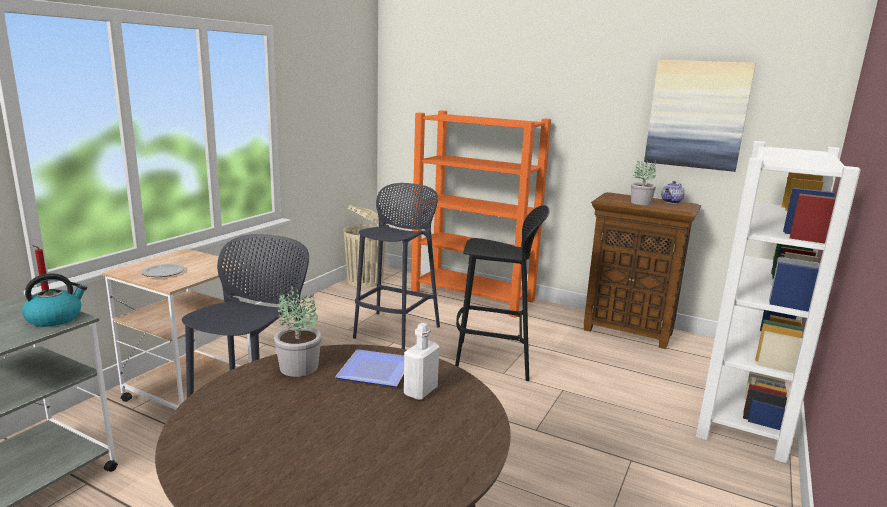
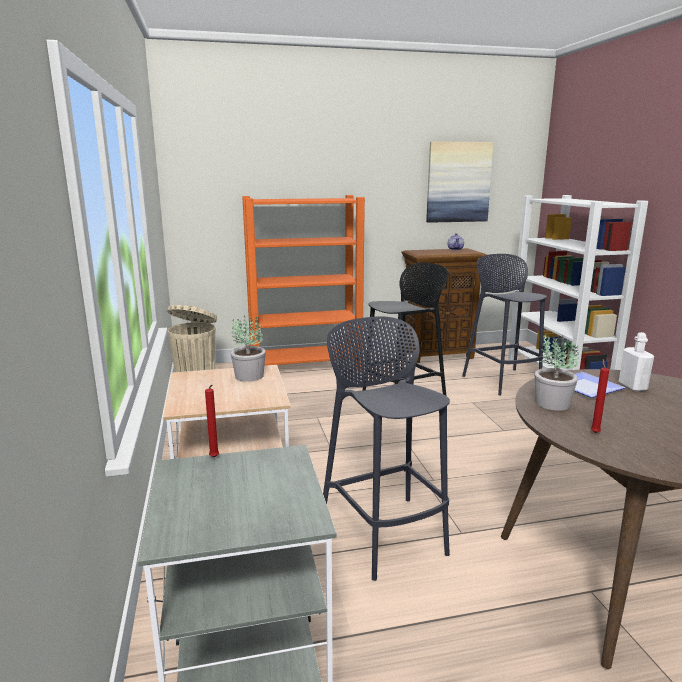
camera: 40 degrees left, 0 degrees up
(55, 318) = (272, 462): kettle -> none
(162, 272) = (228, 395): plate -> none
(243, 401) = (594, 432): none -> red candle
(395, 330) = (300, 409): grey stool -> grey stool (503, 381)
(641, 202) = (444, 252): potted plant -> potted plant (249, 376)

